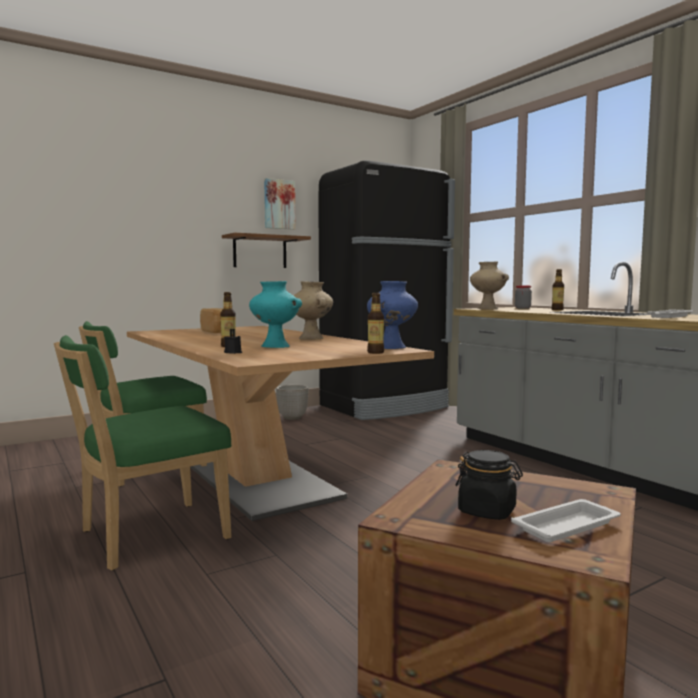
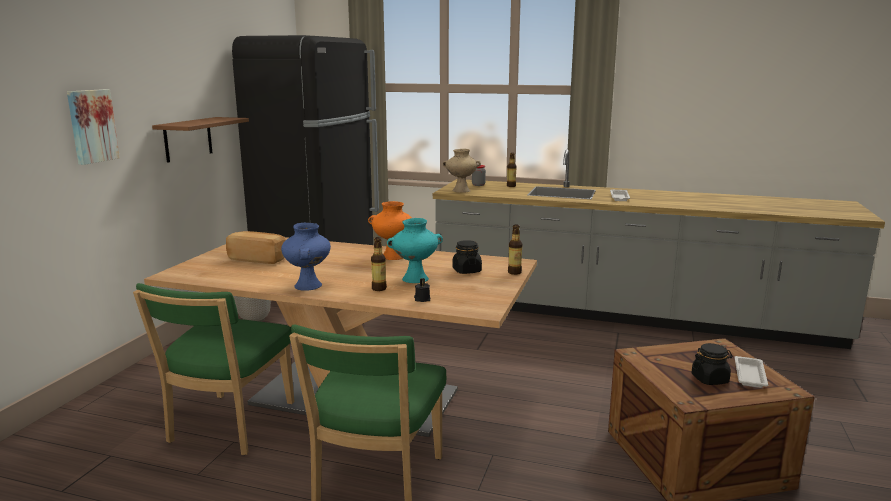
camera: 40 degrees left, 10 degrees up
(279, 204) = (198, 78): picture -> picture (91, 126)
(312, 338) = (394, 256): beige vase -> orange vase
(336, 348) = (466, 271): none -> black jar
(392, 347) = (499, 261): blue vase -> blue vase (309, 286)

